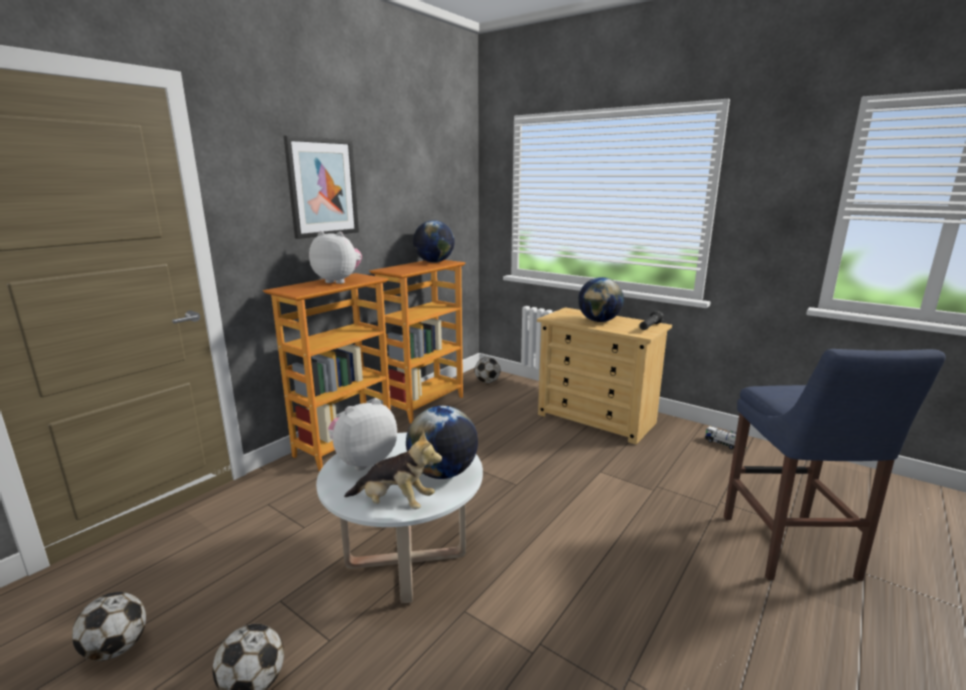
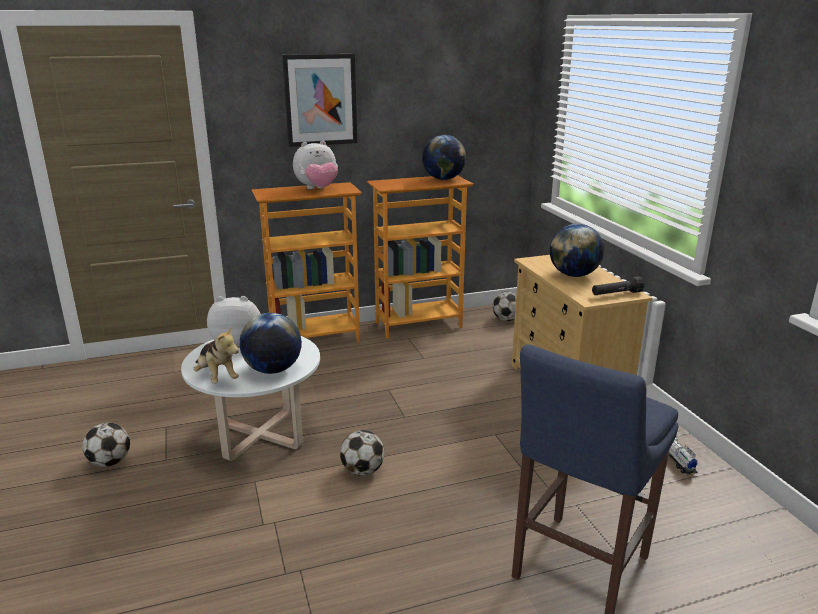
camera: 35 degrees right, 5 degrees up
(117, 648) = (74, 415): football -> football (362, 471)
(338, 281) = (317, 189): plush toy -> plush toy turned 105 degrees clockwise

